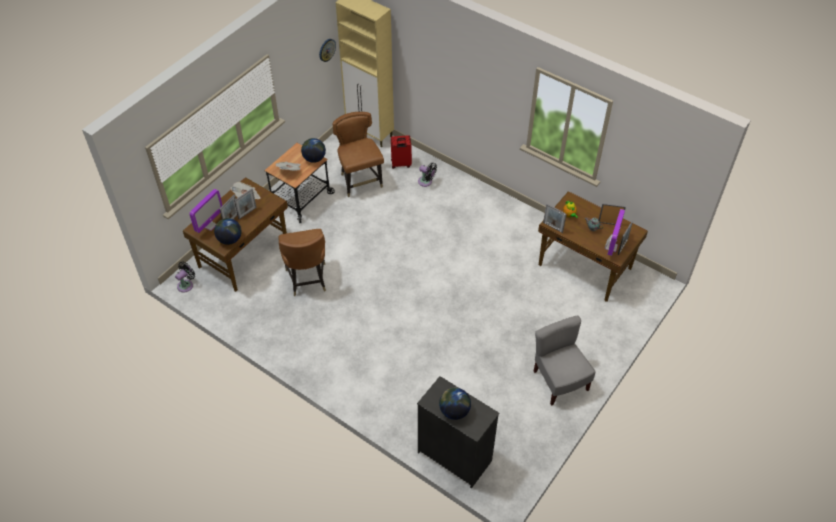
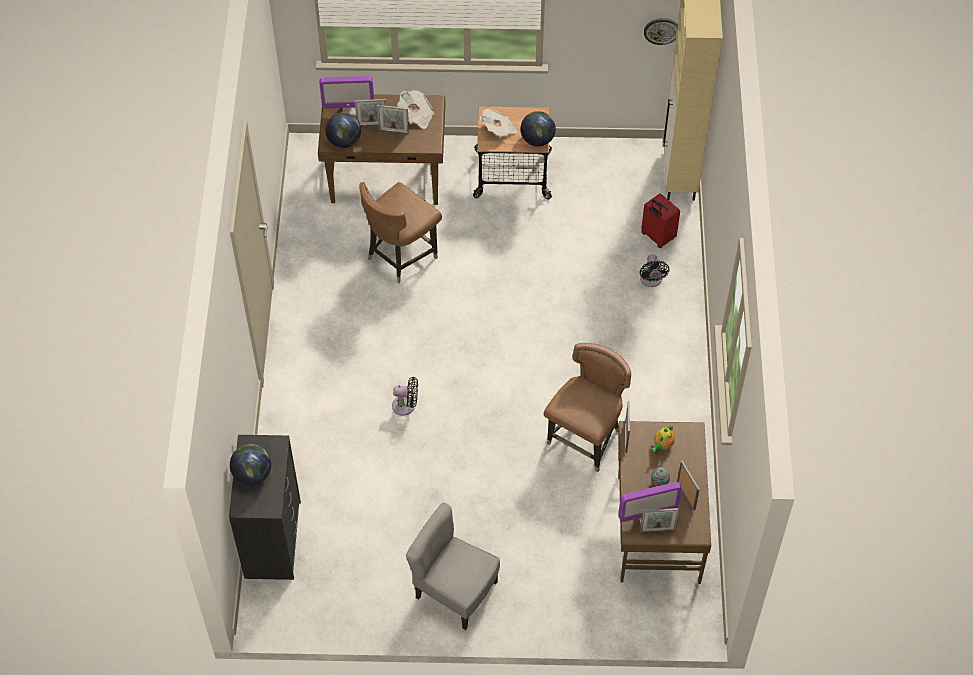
camera: 55 degrees right, 5 degrees up
(186, 285) = (305, 155): black fan -> black fan (406, 406)
(360, 181) = (590, 214): brown chair -> brown chair (585, 440)
(559, 381) = (455, 591): grey chair -> grey chair turned 90 degrees counterclockwise

